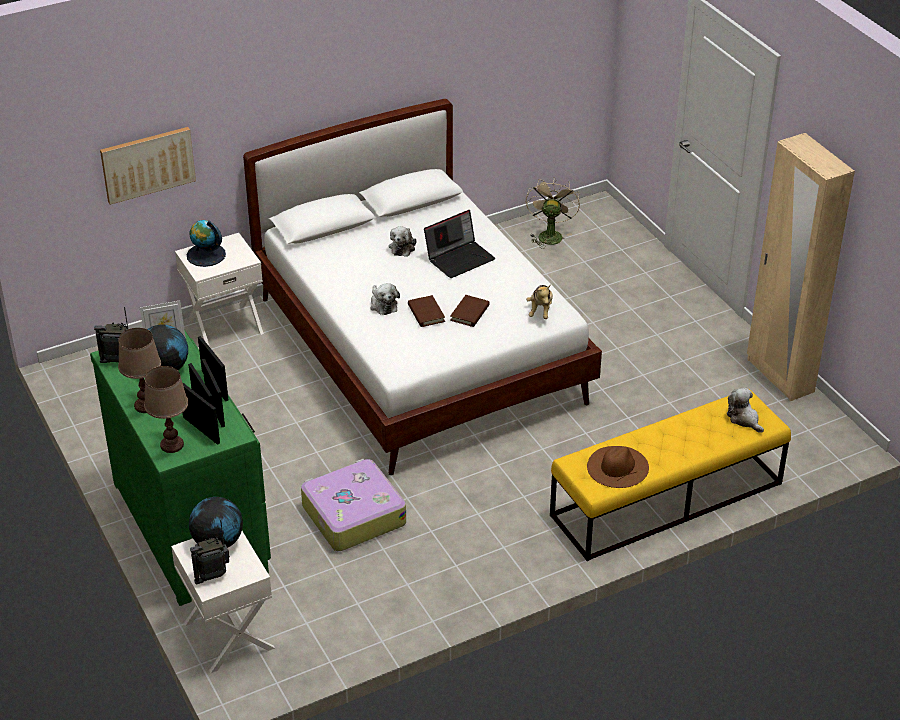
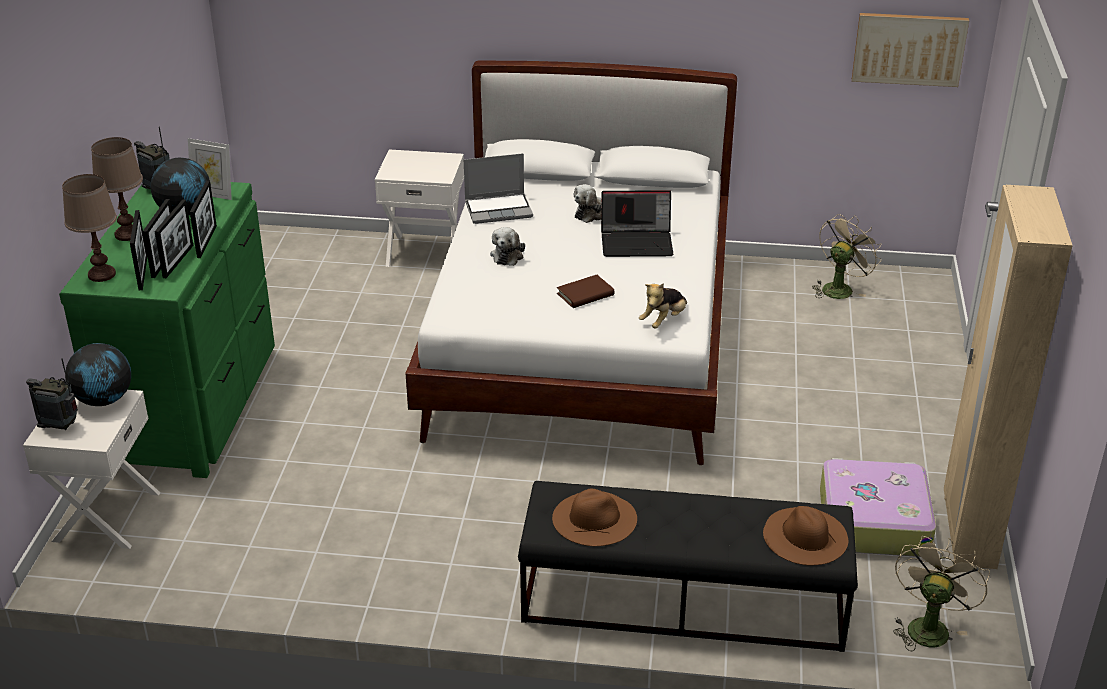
camera: 35 degrees right, 5 degrees down
(147, 164) = (365, 38): picture -> picture (909, 48)
(206, 255) = (410, 161): globe -> none
(333, 270) = (499, 209): none -> laptop
(352, 515) = (342, 462): suitcase -> suitcase (872, 521)
(426, 313) = (538, 277): brown book -> none
(666, 500) = (682, 602): yellow bench -> black bench
(744, 419) = (805, 536): plush toy -> brown hat
(810, 445) = (928, 626): none -> beige fan

